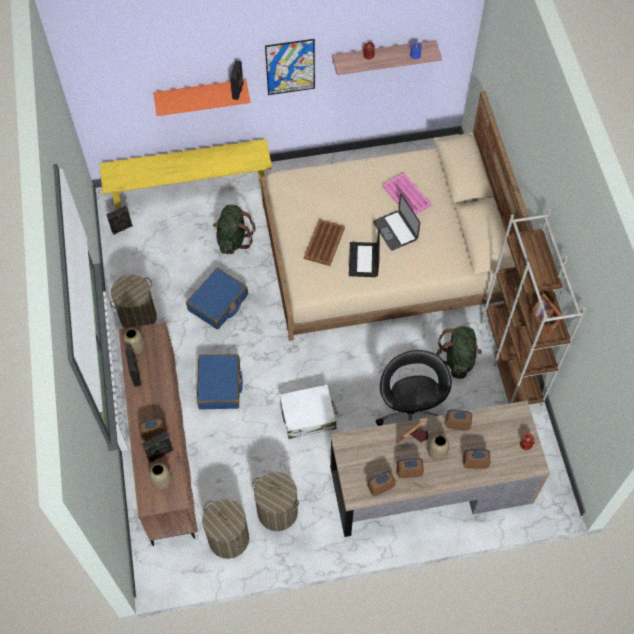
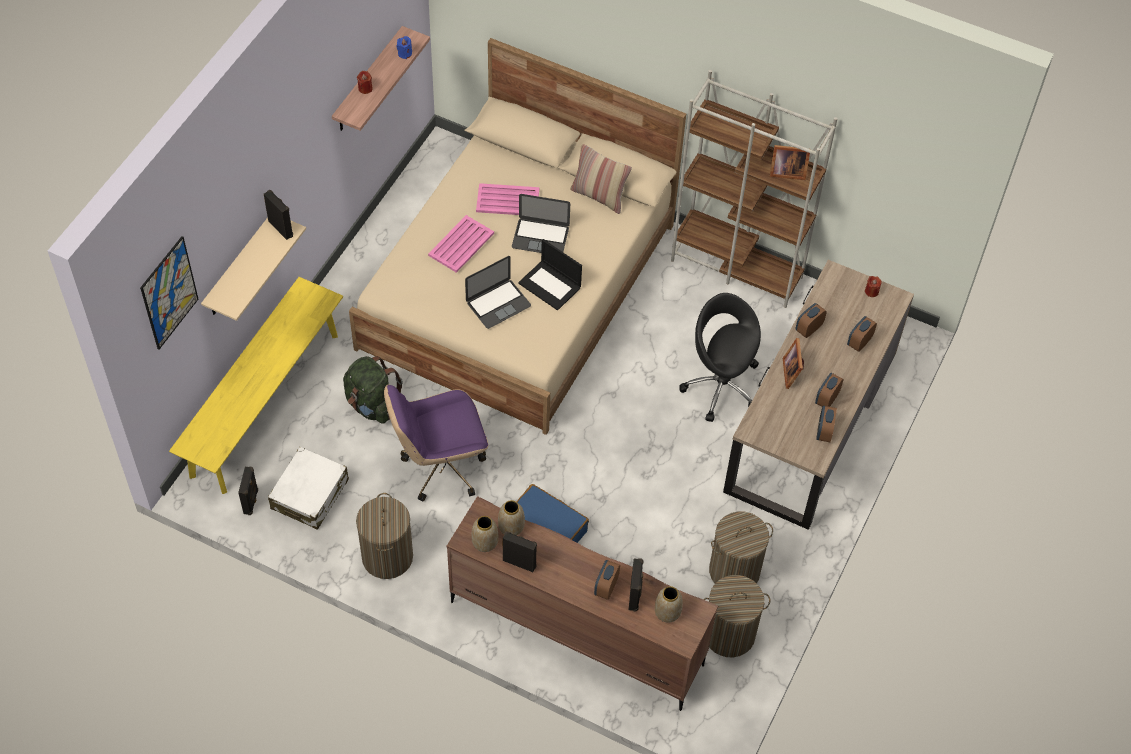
camera: 55 degrees left, 5 degrees down
(201, 94) = (239, 267): orange shelf -> beige shelf
(218, 303) = (440, 469): blue suitcase -> purple office chair
(290, 67) = (303, 163): picture -> picture (169, 293)
(308, 416) = (649, 474): white suitcase -> white suitcase (310, 494)
(324, 242) = (498, 304): brown tray -> laptop
(350, 194) = (462, 244): none -> pink tray
(437, 452) = (824, 363): vase -> vase (511, 527)
(458, 240) = (599, 196): none -> pillow
(458, 359) = (696, 307): green backpack -> none

